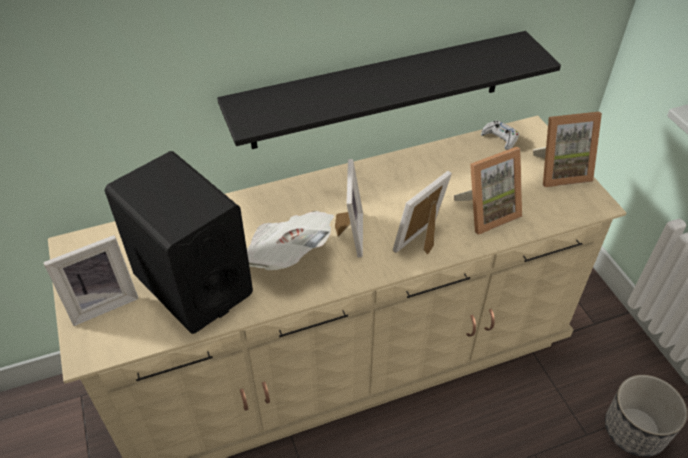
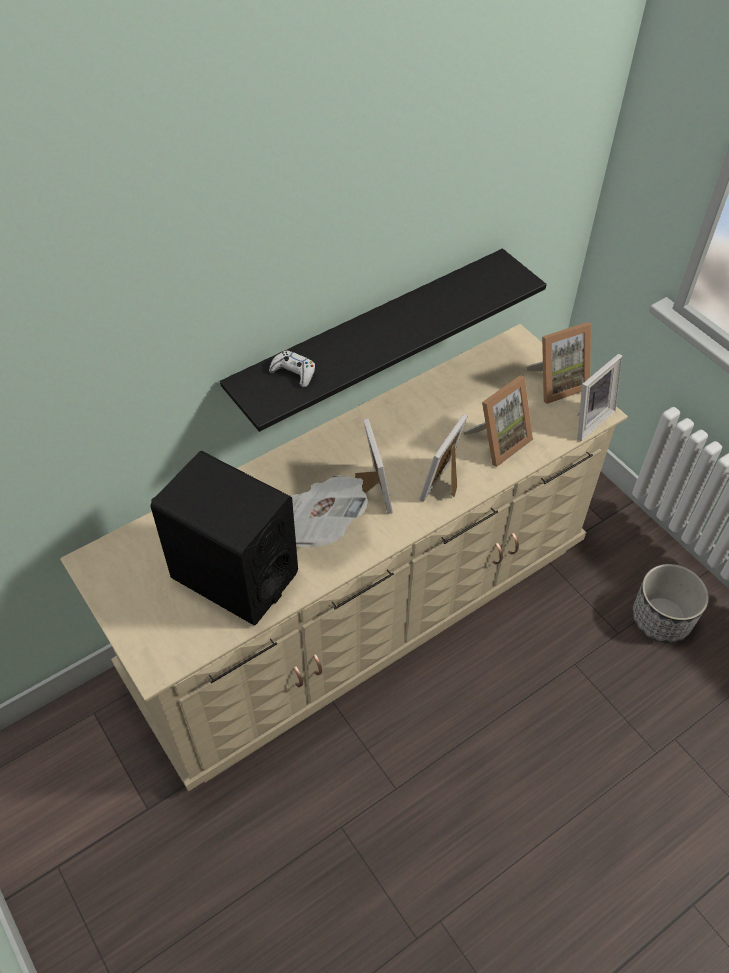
camera: 15 degrees left, 5 degrees up
(102, 302) = (149, 613): picture frame -> picture frame (587, 419)
(500, 138) = (489, 357): white game controller -> white game controller (293, 372)

